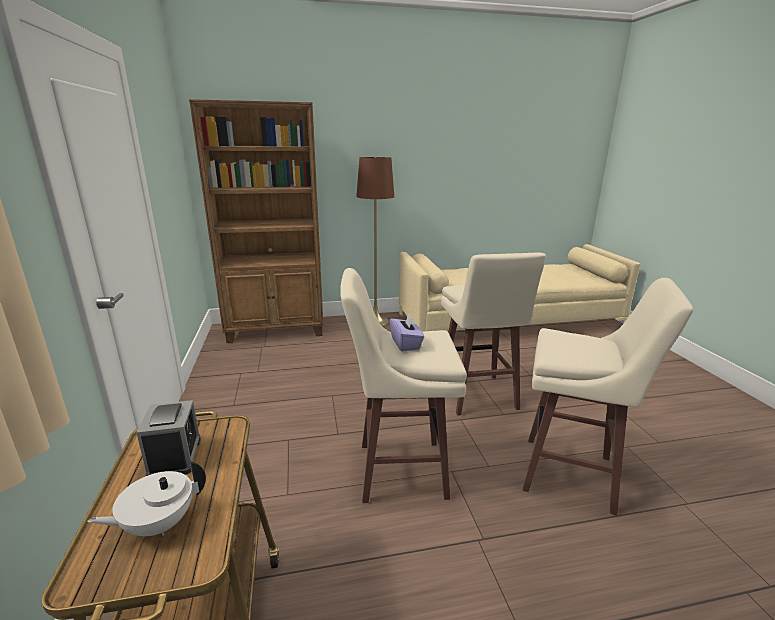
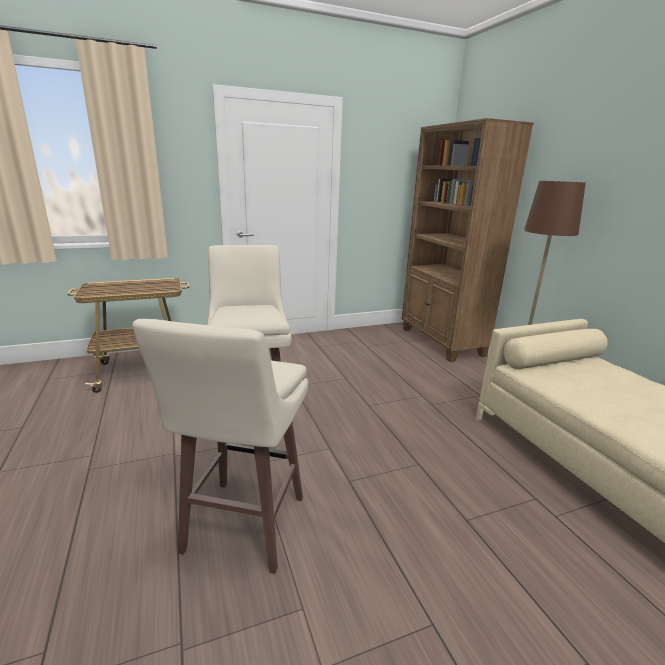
camera: 80 degrees right, 0 degrees up
(159, 524) = (111, 288): white teapot -> none
(175, 457) = (152, 285): alarm clock -> none
(406, 344) = (249, 309): purple tissue box -> none
(477, 396) = (380, 462): beige stool -> none

